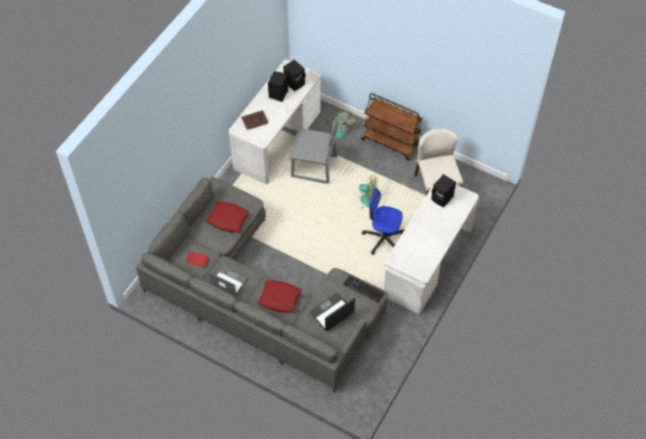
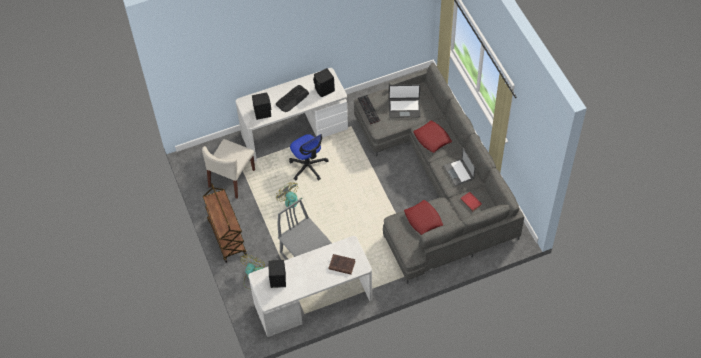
camera: 140 degrees left, 0 degrees up
(278, 94) = (301, 279): black speaker -> black speaker (324, 90)
(430, 227) = (292, 99): none -> keyboard

